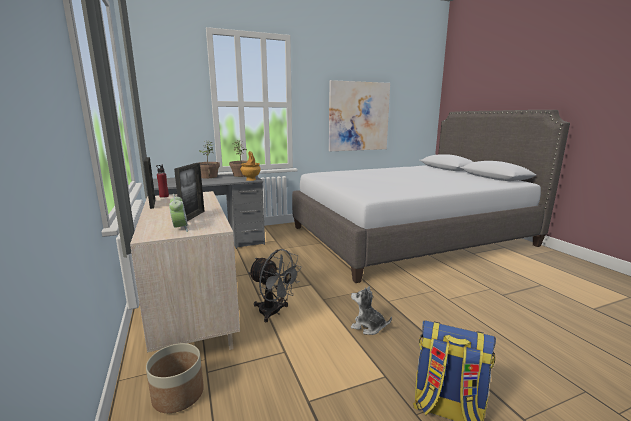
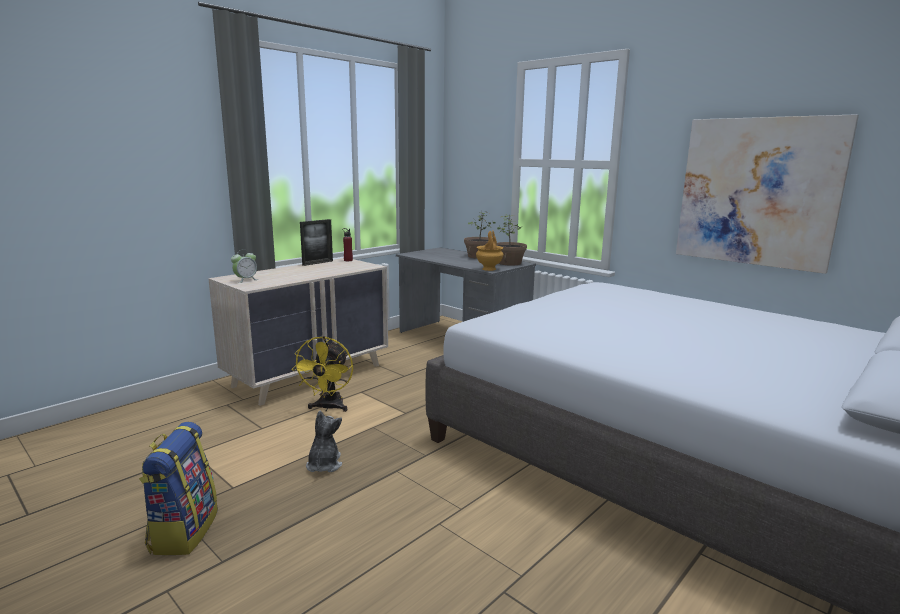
camera: 65 degrees right, 0 degrees up
(178, 394) = (199, 402): planter -> none
(193, 216) = (282, 277): picture frame -> none
(274, 312) = (328, 408): grey fan -> yellow fan

